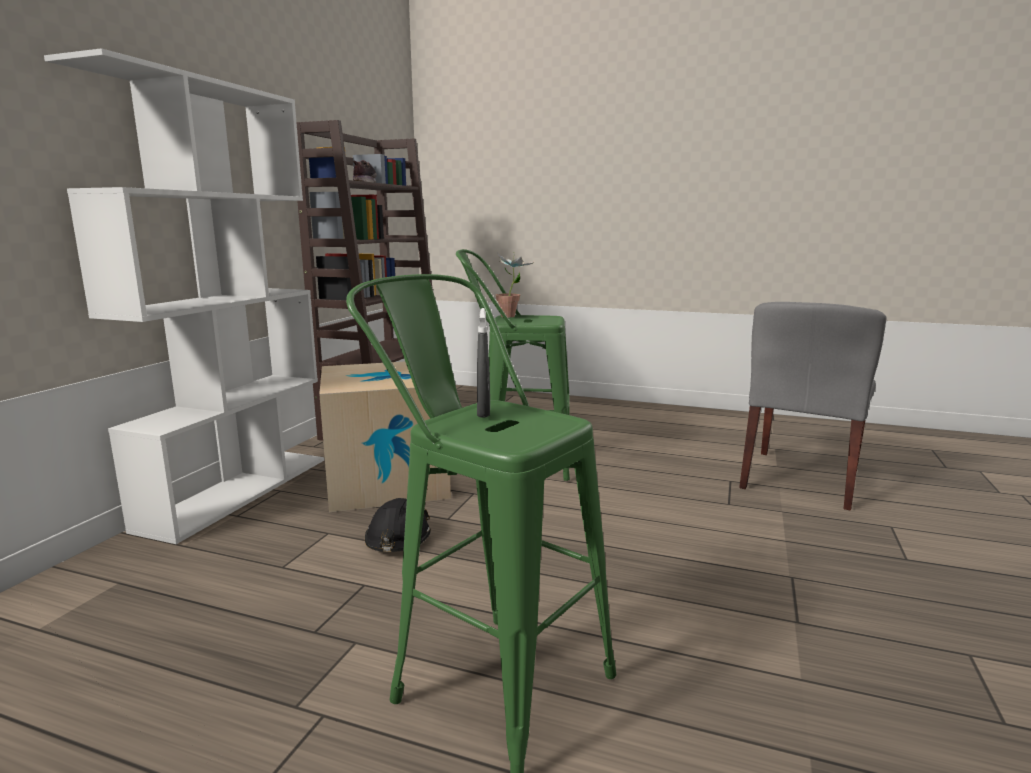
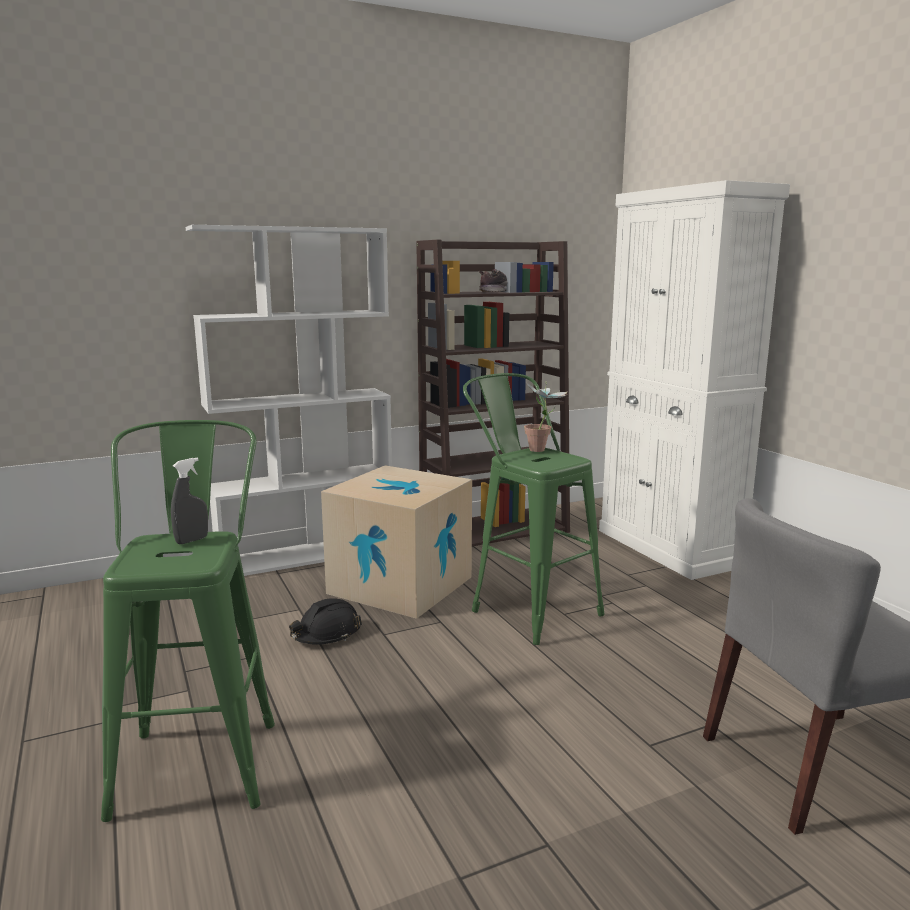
camera: 45 degrees right, 0 degrees up
(527, 400) = (669, 548): none -> white cabinet

